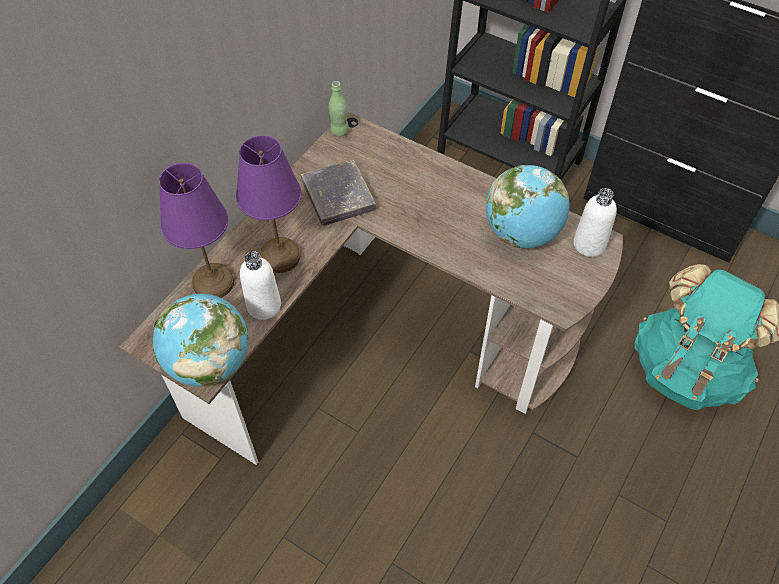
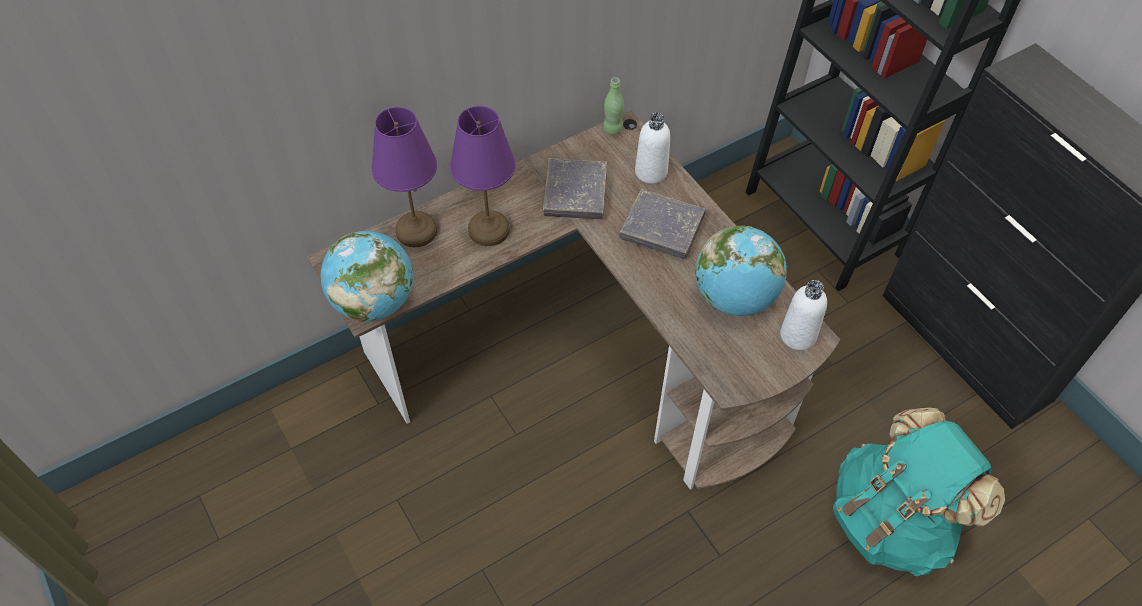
camera: 25 degrees right, 0 degrees up
(264, 306) = (449, 269): white bottle -> white bottle (651, 172)
(429, 198) = (662, 228): none -> grey book

